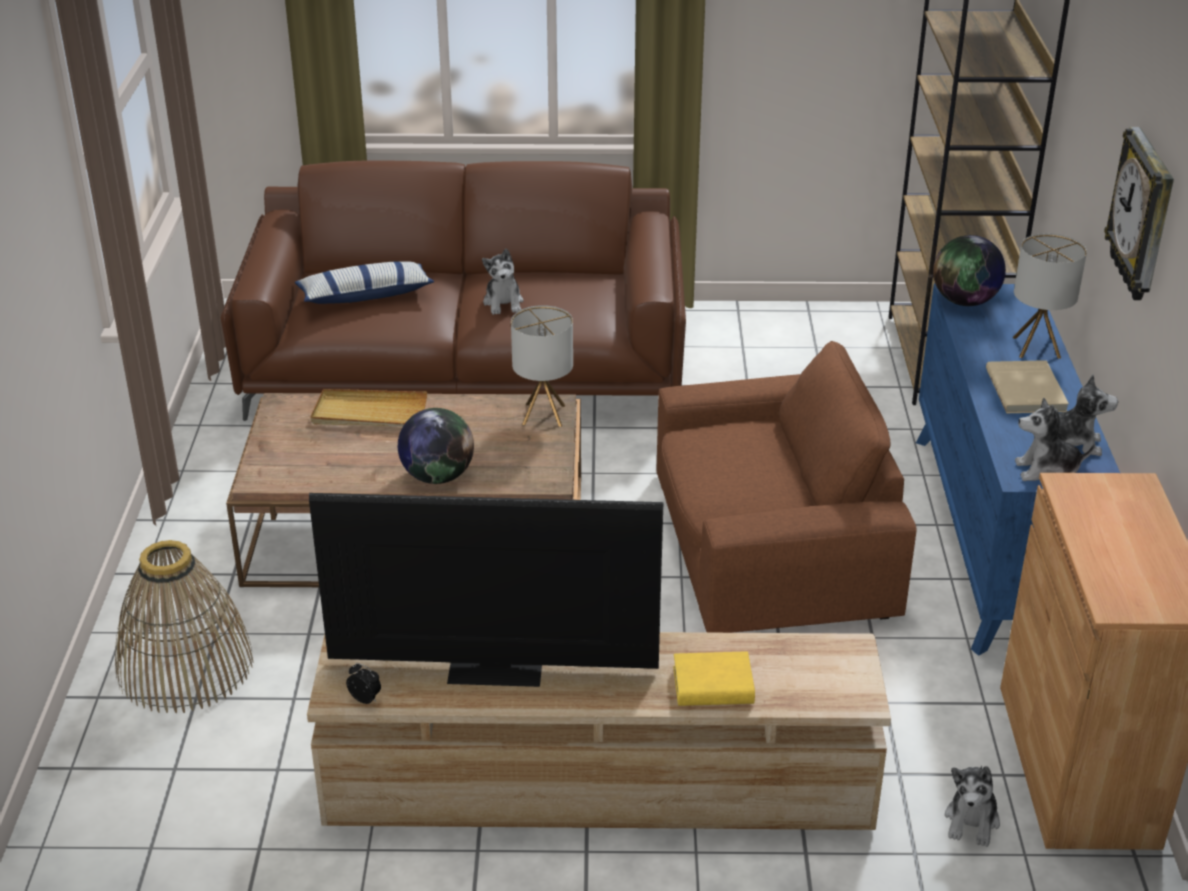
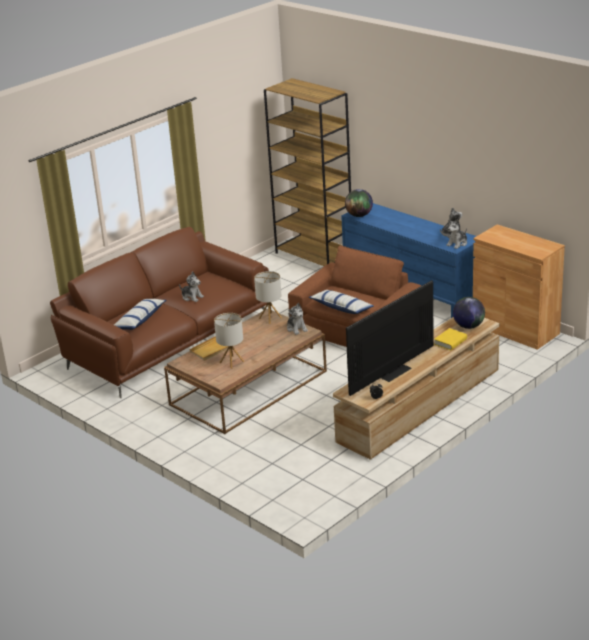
camera: 45 degrees left, 5 degrees down
(185, 667) = (252, 460): basket -> none
(437, 476) = (274, 349): globe -> globe (468, 326)
(702, 474) = (341, 308): none -> pillow
(972, 821) = (514, 355): plush toy -> plush toy (297, 328)
(1027, 390) = (417, 228): beige book -> none
(1036, 347) = (400, 217): table lamp -> table lamp (232, 362)
(1143, 216) = (443, 150): wall clock -> none

